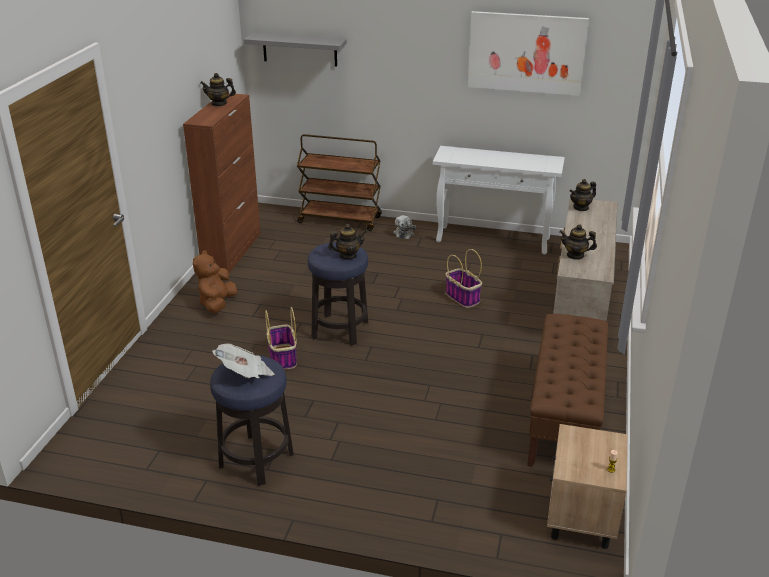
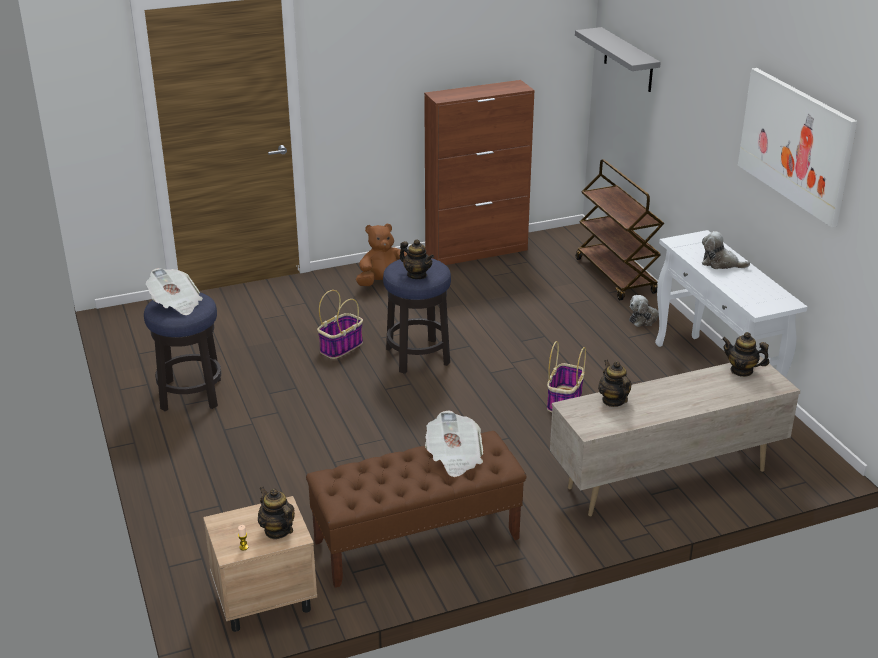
camera: 55 degrees right, 0 degrees up
(219, 103) = (491, 87): teapot -> teapot (277, 530)
(486, 157) = (720, 263): none -> plush toy
(571, 338) = (454, 457): none -> newspaper

